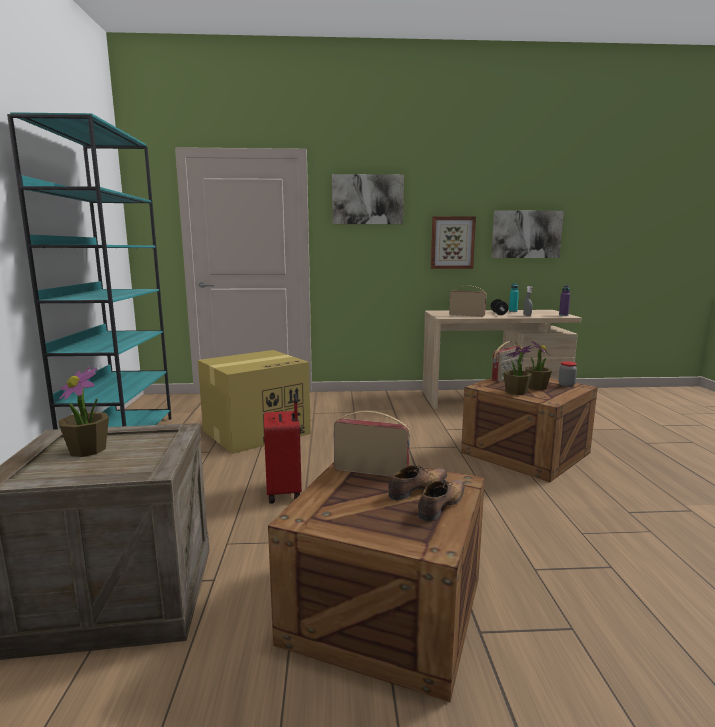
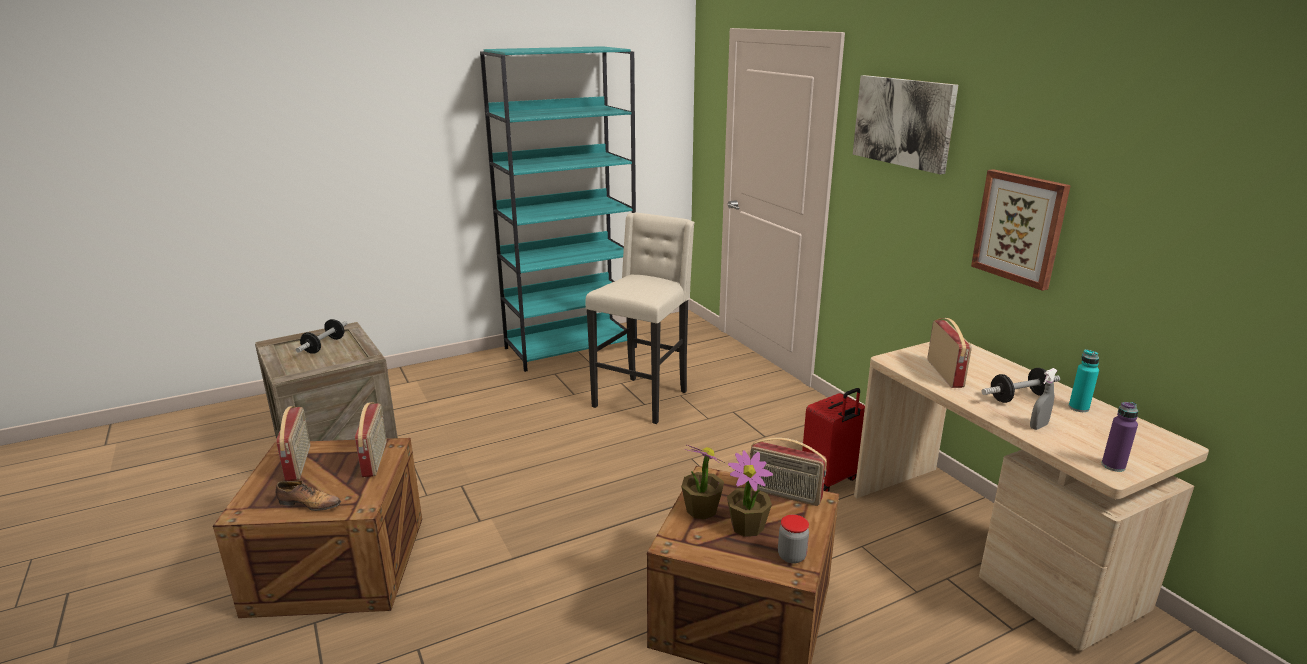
camera: 65 degrees right, 10 degrees up
(88, 450) = (324, 346): potted plant -> dumbbell
(257, 431) = (642, 399): cardboard box -> beige stool
(285, 491) = (512, 459): red suitcase -> red suitcase (830, 479)
(342, 509) = (299, 463): none -> radio
(416, 489) = (339, 487): shoe -> none
(526, 234) = (1180, 251): picture -> none

